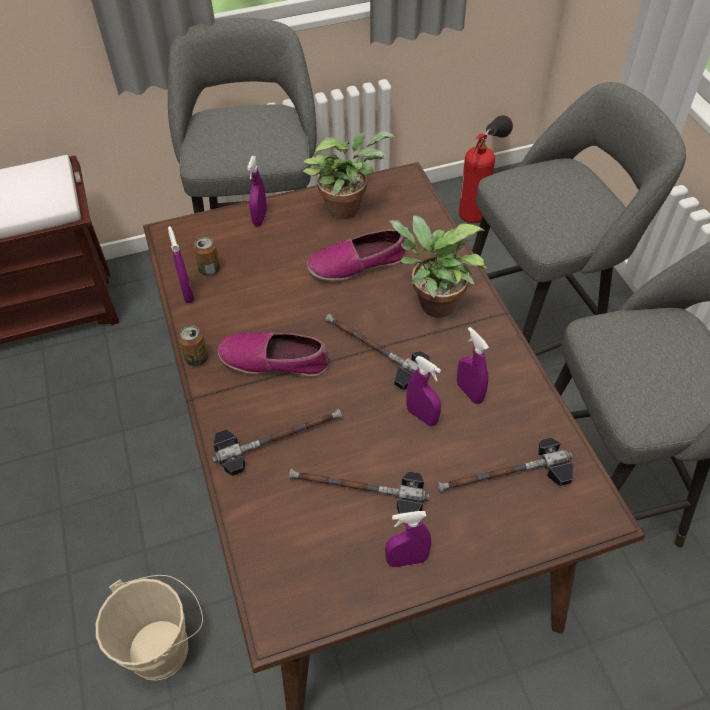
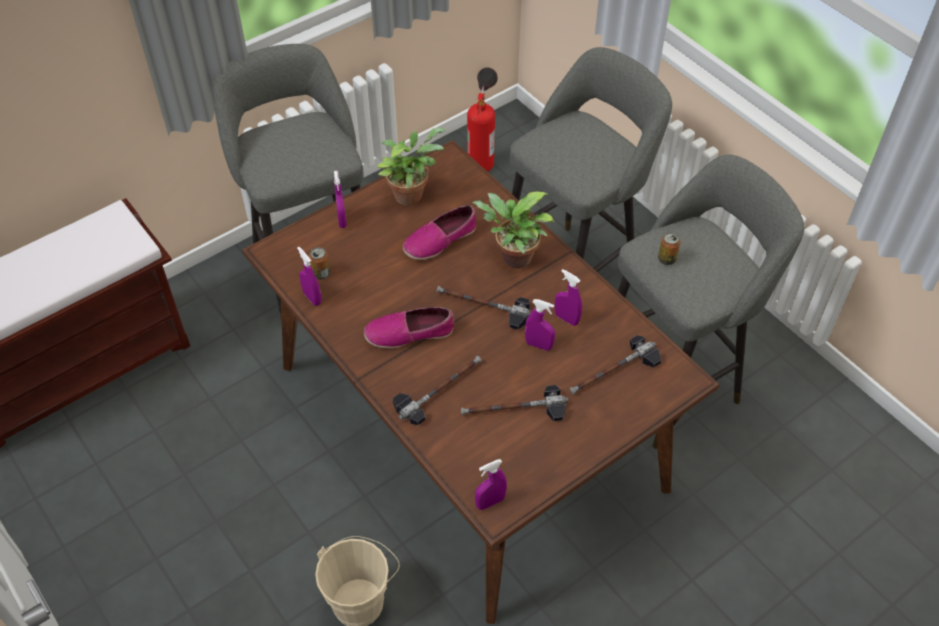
camera: 20 degrees left, 0 degrees up
(197, 358) = (346, 347): can -> can (666, 259)
(406, 560) = (567, 446): purple spray bottle -> purple spray bottle (490, 502)

